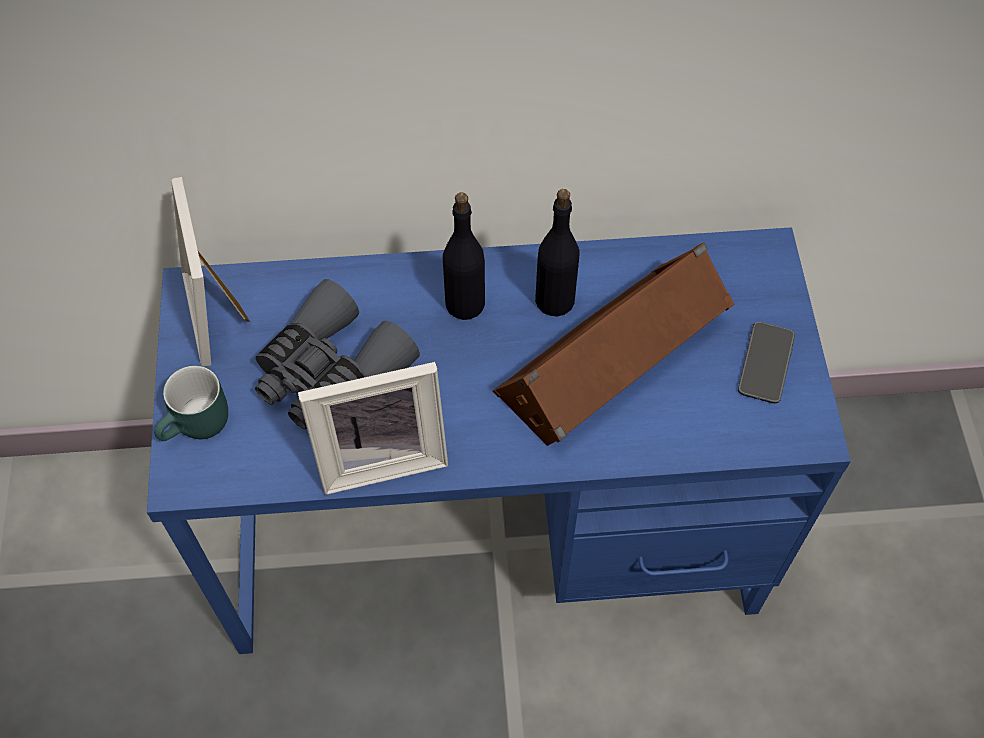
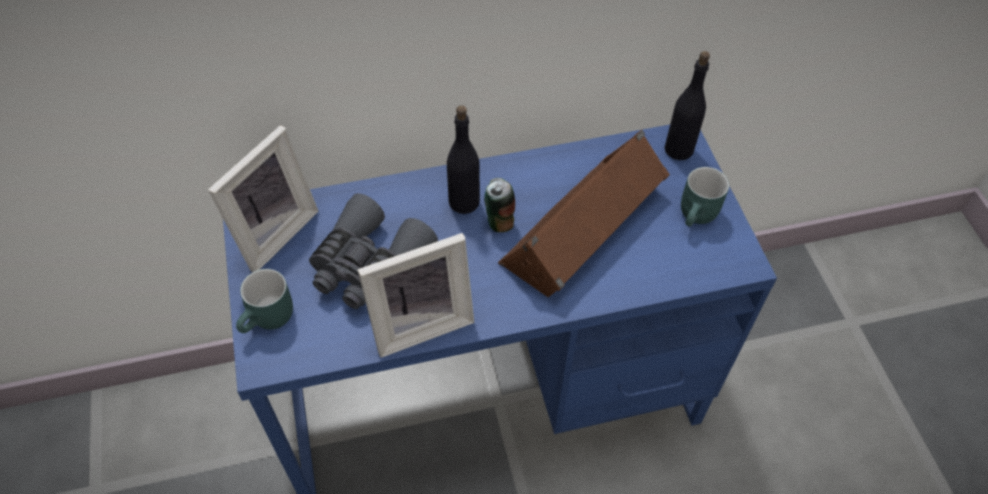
camera: 10 degrees left, 5 degrees down
(219, 312) = (272, 232): picture frame -> picture frame turned 120 degrees counterclockwise
(504, 336) = (499, 221): none -> can
(555, 299) = (532, 191): black bottle -> black bottle (678, 149)
(766, 363) = (698, 216): phone -> turquoise mug

